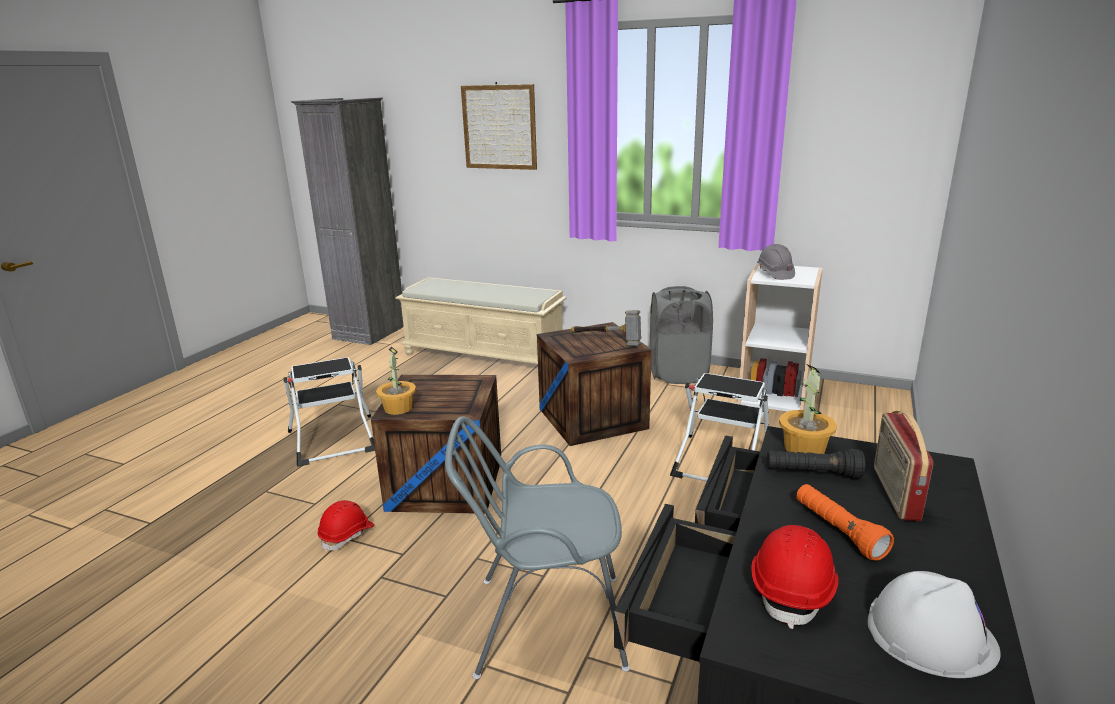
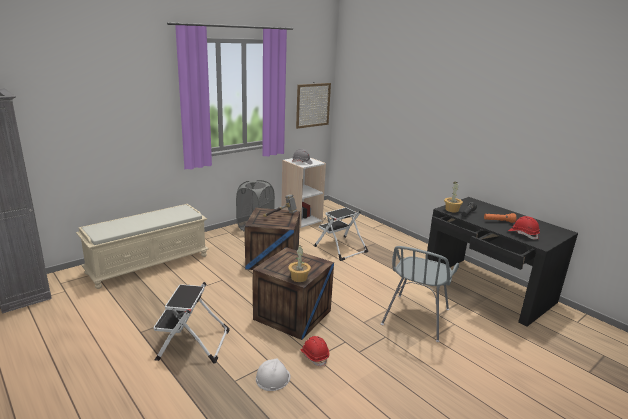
camera: 65 degrees left, 0 degrees up
(499, 126) = (121, 104): picture -> picture (313, 104)
(894, 493) = (482, 210): radio -> none
(930, 634) = (542, 228): white hard hat -> white hard hat (272, 378)

